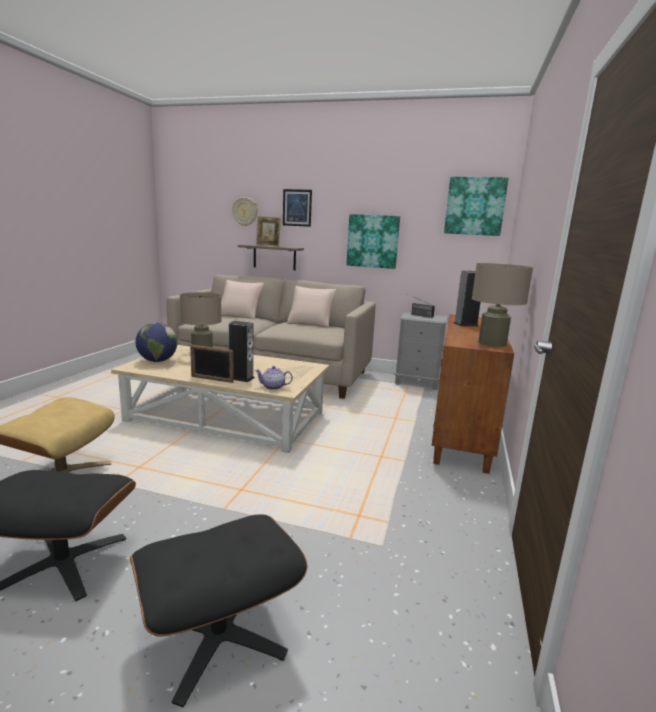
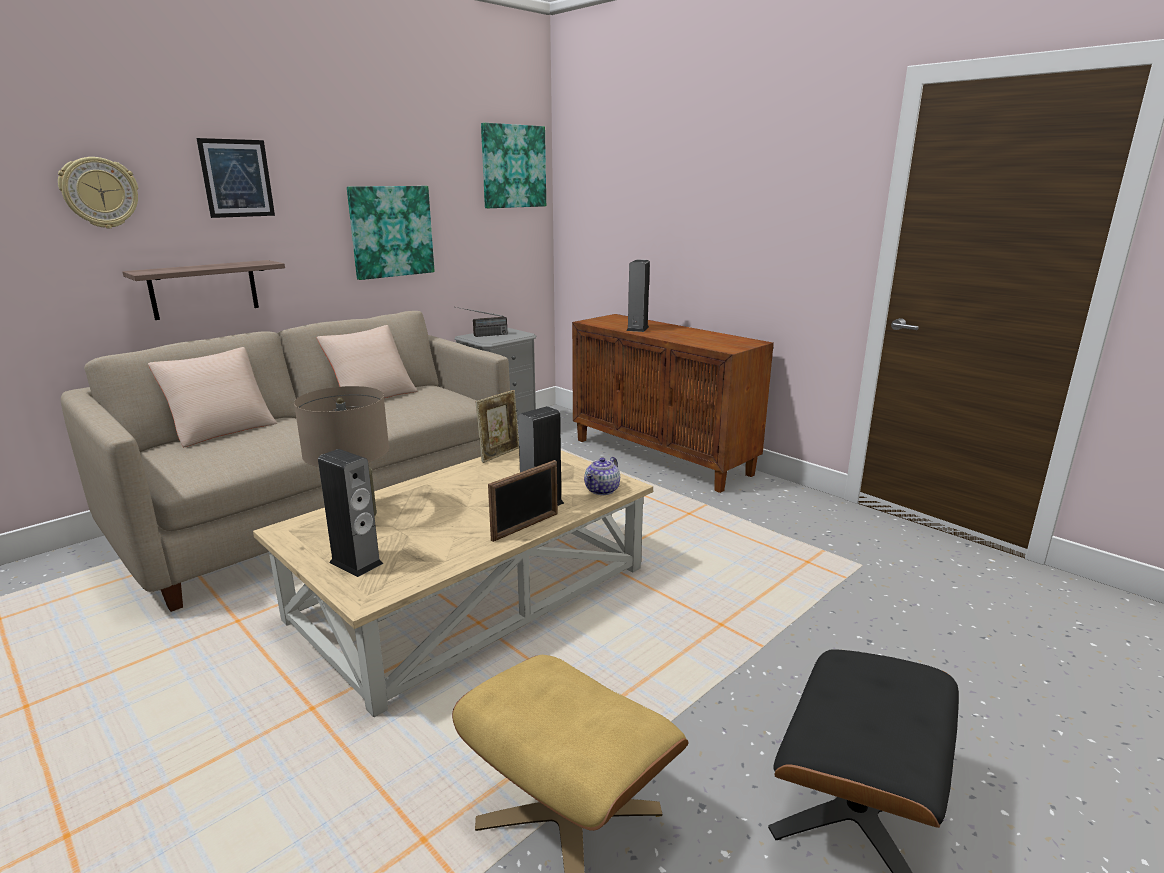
camera: 60 degrees left, 5 degrees up
(157, 361) = (356, 563): globe -> speaker
(218, 636) = (991, 691): black ottoman -> none
(268, 246) = (199, 267): picture frame -> picture frame (499, 454)
(492, 343) = (733, 339): beige table lamp -> none

